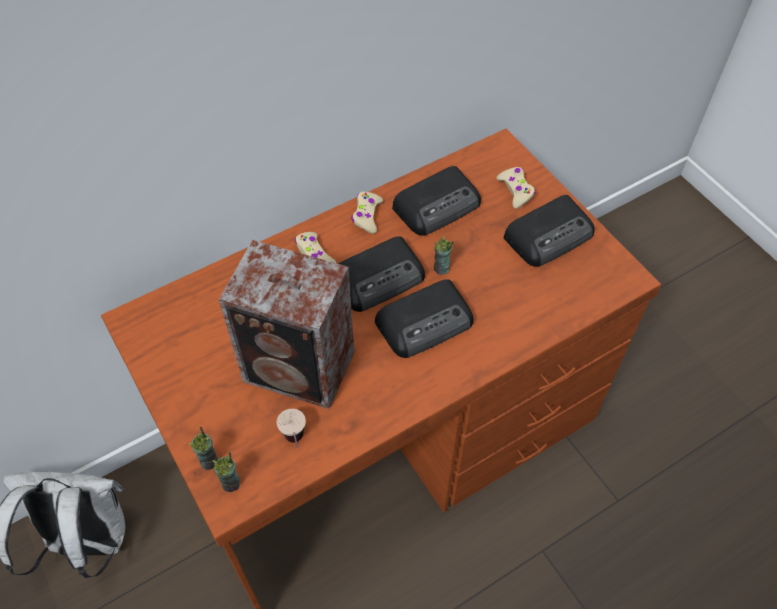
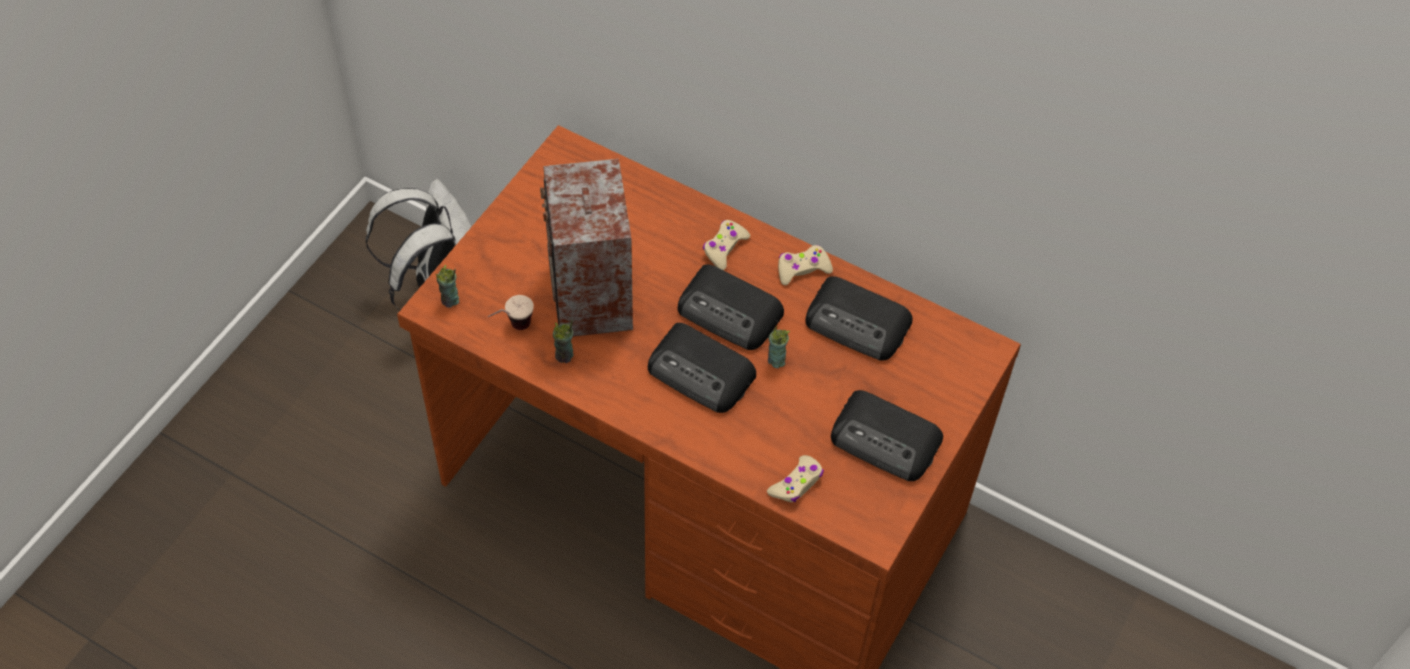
camera: 60 degrees right, 0 degrees up
(209, 461) = (462, 275): cup -> cup (564, 356)
(516, 190) = (929, 387): beige game controller -> beige game controller (796, 484)

